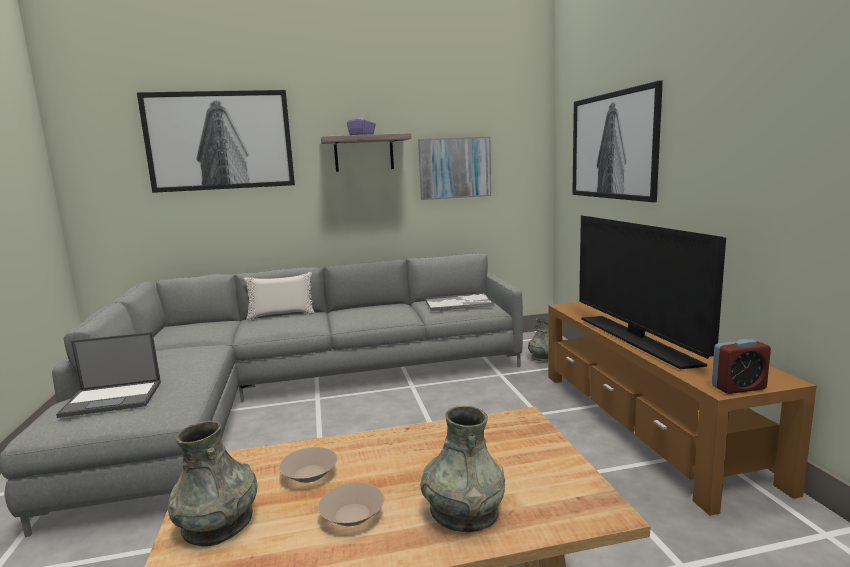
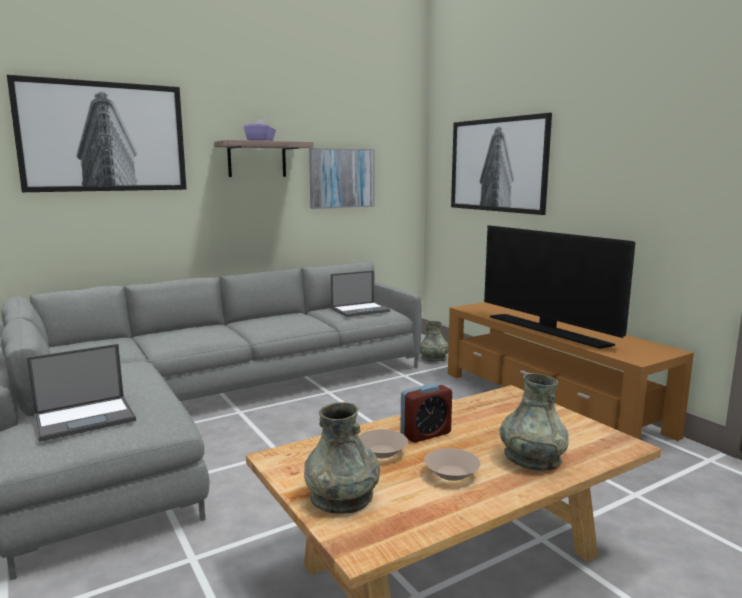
camera: 20 degrees left, 0 degrees up
(281, 315) = (181, 329): white pillow -> none
(459, 303) = (360, 310): tray -> laptop
(738, 387) = (648, 358): alarm clock -> alarm clock (425, 434)

